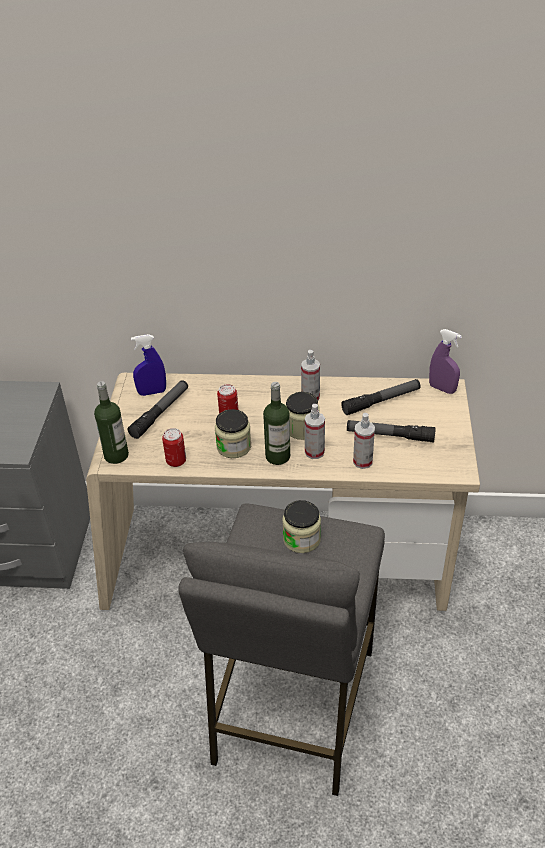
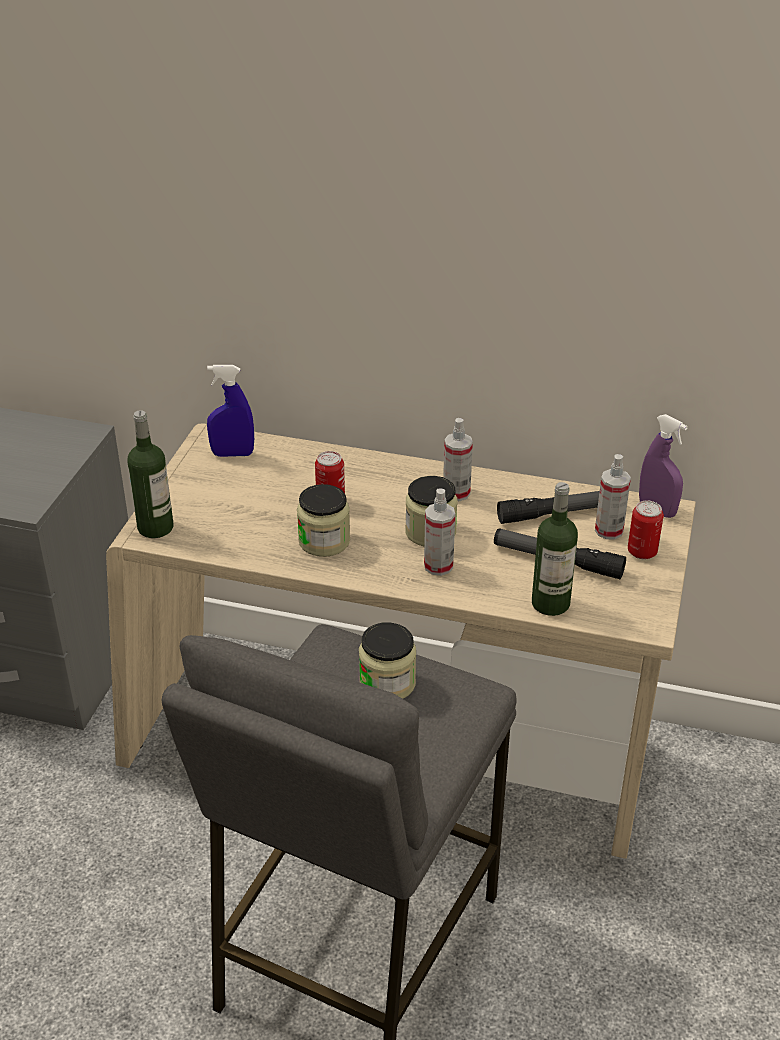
camera: 10 degrees right, 5 degrees down
(160, 413) = (235, 482): flashlight -> none
(176, 461) = (236, 547): can -> can (642, 552)
(277, 456) = (383, 563): bottle -> bottle (550, 603)
(362, 461) = (505, 589): spray bottle -> spray bottle (609, 530)

